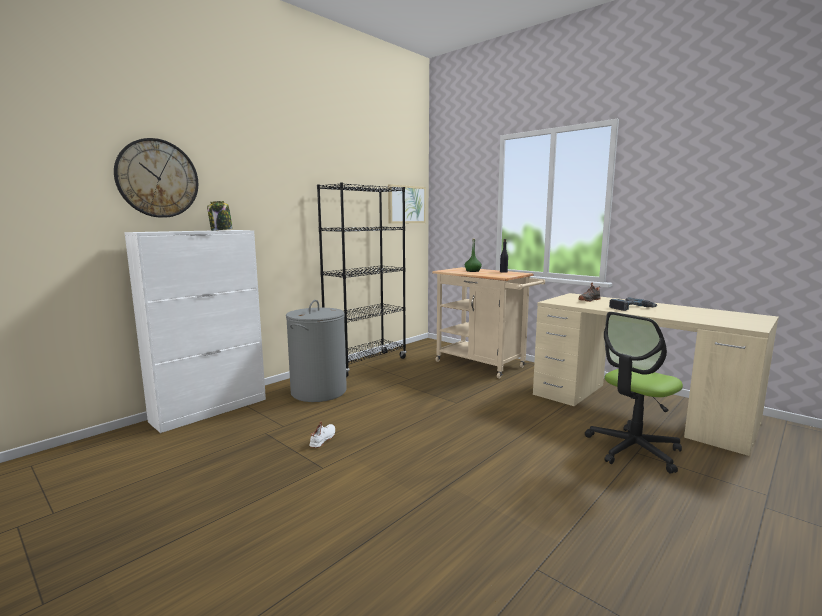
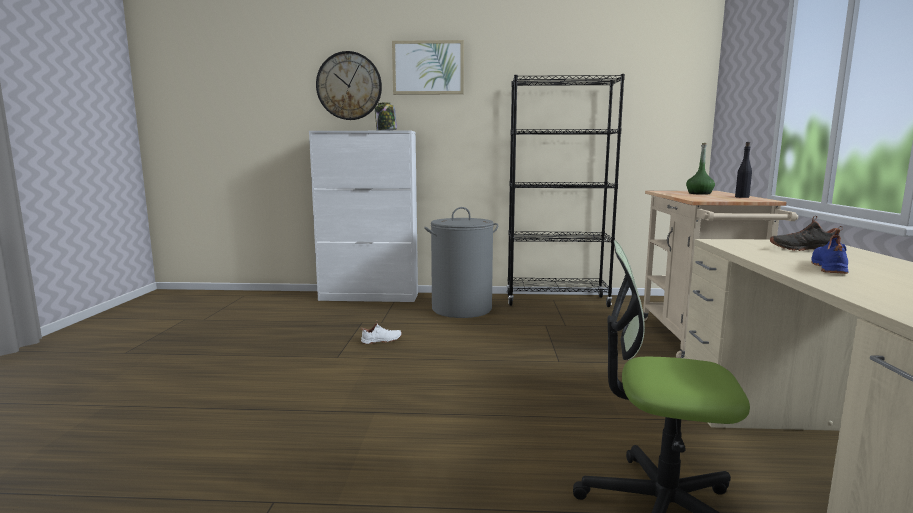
camera: 50 degrees right, 0 degrees up
(406, 204) = (665, 100): picture -> picture (428, 68)
(631, 308) = (830, 267): power drill -> blue shoe

